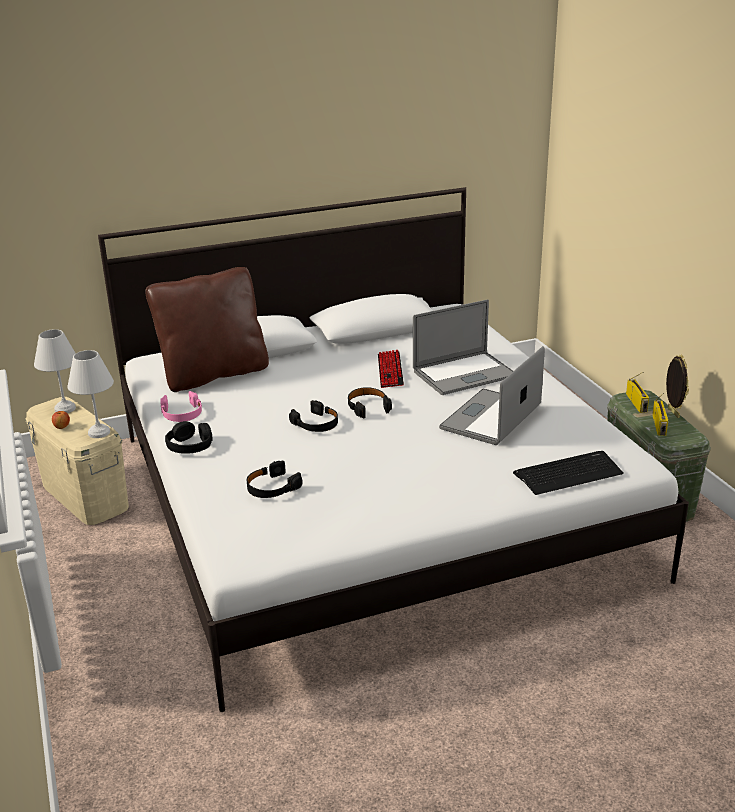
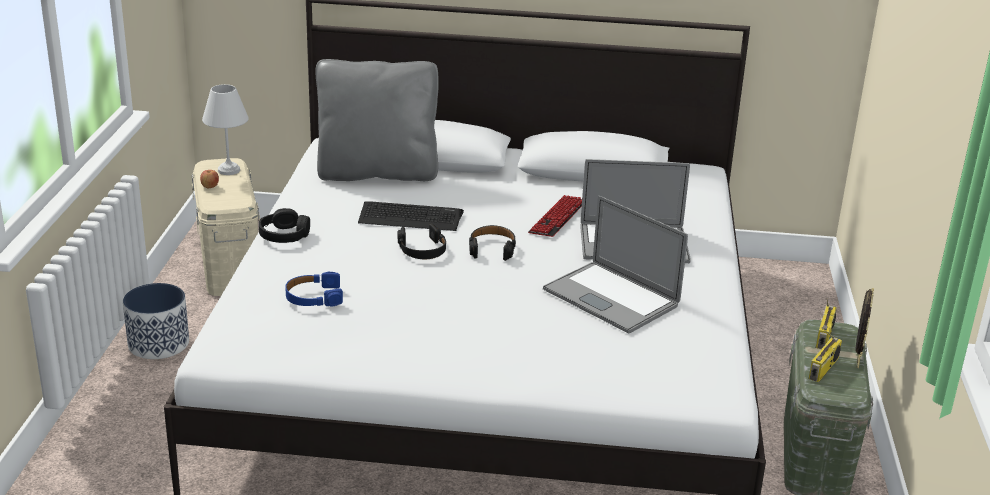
camera: 25 degrees right, 0 degrees up
(80, 582) = (159, 344): none -> planter
(100, 432) = (237, 201): white table lamp -> none
(182, 414) = (308, 203): pink headphones -> none
(214, 374) = (377, 173): brown pillow -> grey pillow
(272, 487) = (313, 297): black headphones -> blue headphones
(491, 417) = (610, 297): laptop -> laptop turned 105 degrees counterclockwise
(568, 473) = (627, 380): keyboard -> keyboard (410, 217)

